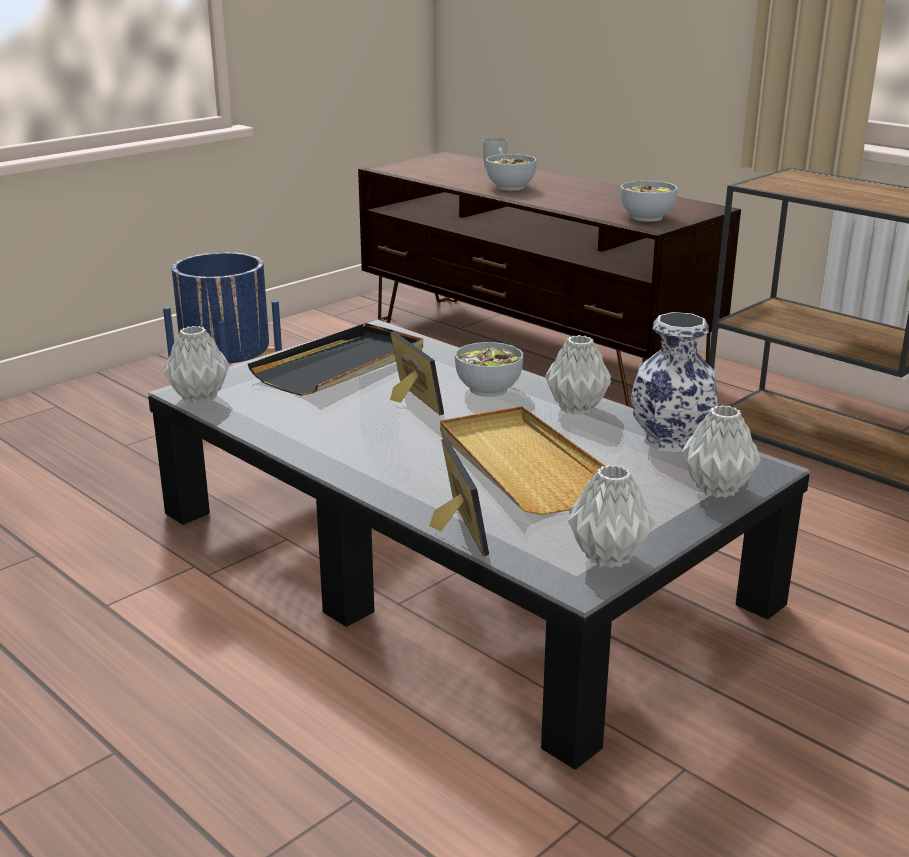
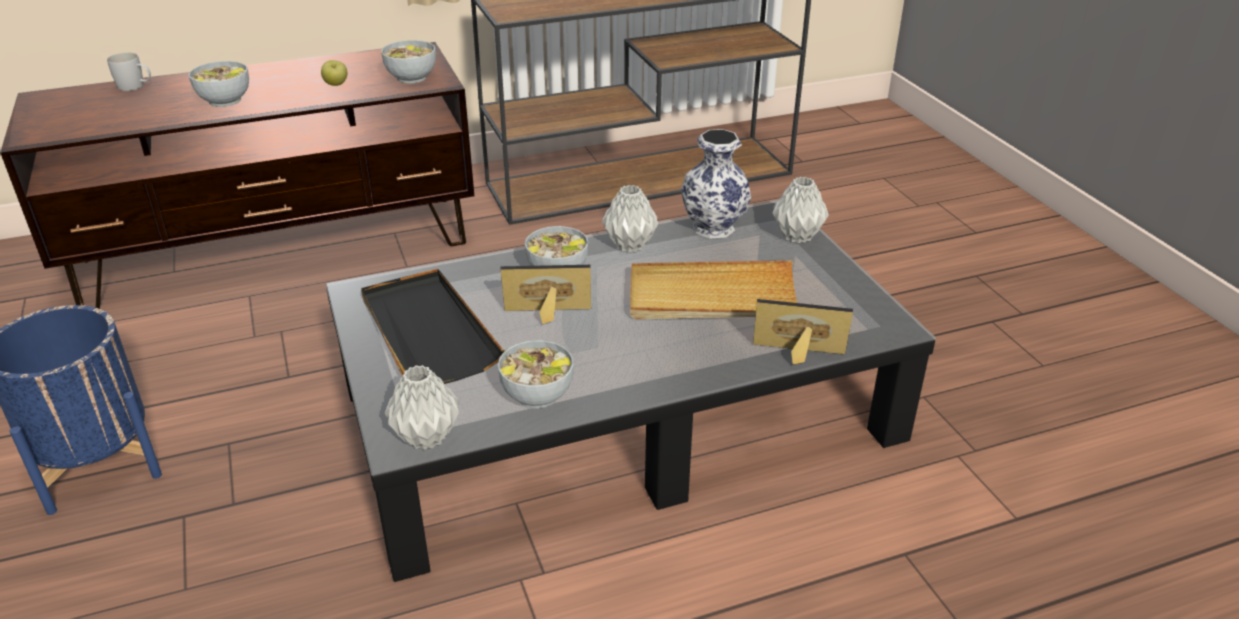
camera: 65 degrees left, 10 degrees up
(285, 423) = (537, 394): none -> bowl
(590, 203) = (336, 85): none -> apple
(609, 557) = (869, 305): grey vase -> none

